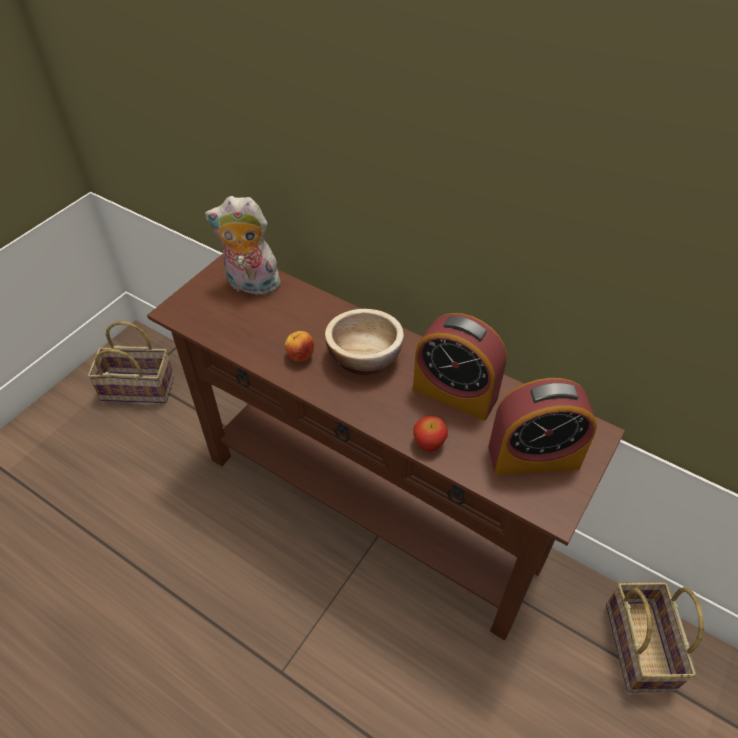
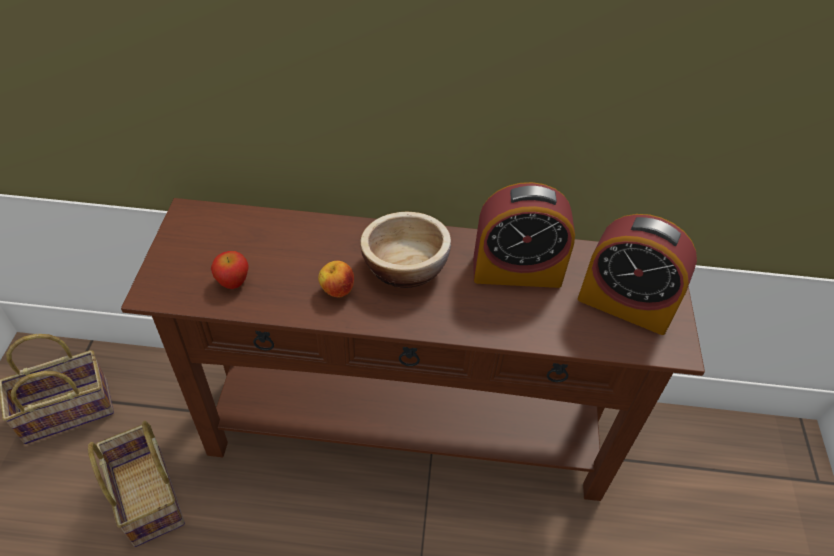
camera: 30 degrees left, 0 degrees up
(250, 285) = (228, 232): plush toy -> none
(429, 443) = (525, 330): apple -> apple (233, 281)
(533, 456) = (625, 304): alarm clock -> alarm clock turned 60 degrees clockwise
(641, 648) = (711, 451): basket -> basket (151, 497)

